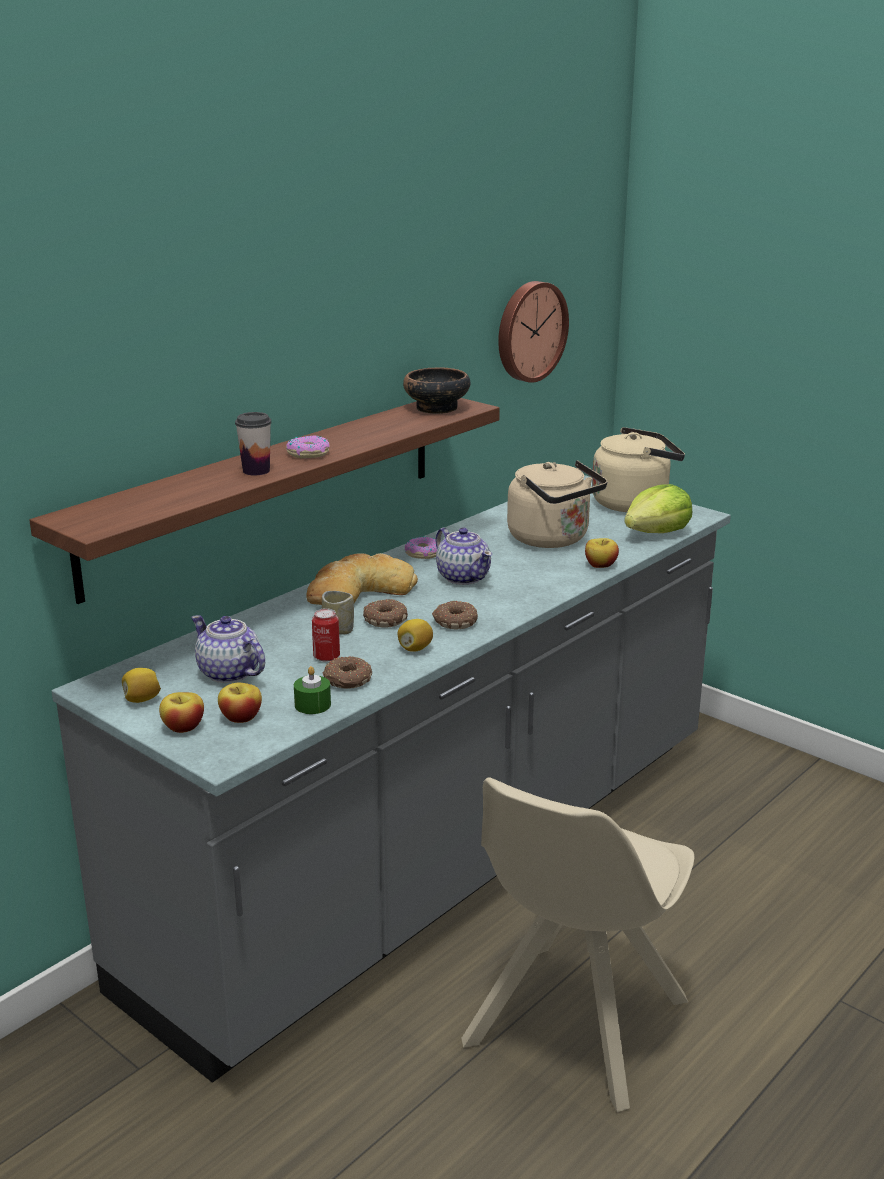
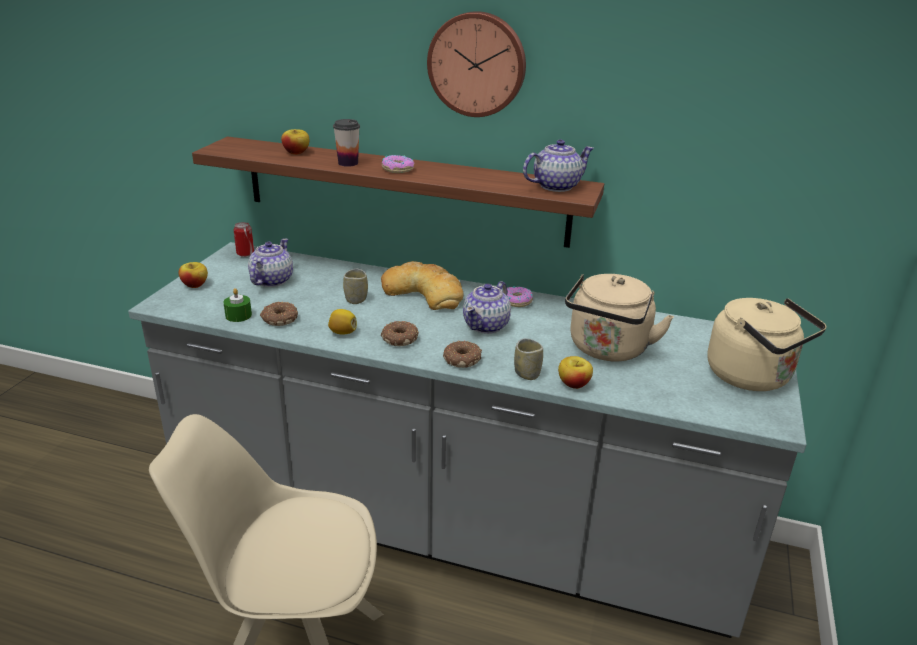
camera: 65 degrees right, 5 degrees up
(141, 699) = (226, 266): lemon -> none
(241, 718) = (212, 298): apple -> apple (296, 152)
(326, 657) = (311, 304): can -> can (245, 254)
(384, 620) = (384, 311): donut -> donut (462, 359)
(436, 408) = (555, 186): bowl -> teapot
(529, 331) = (746, 163): wall clock -> wall clock (477, 64)
(570, 579) = (527, 374): none -> cup
(657, 533) = (689, 403): lettuce -> none

